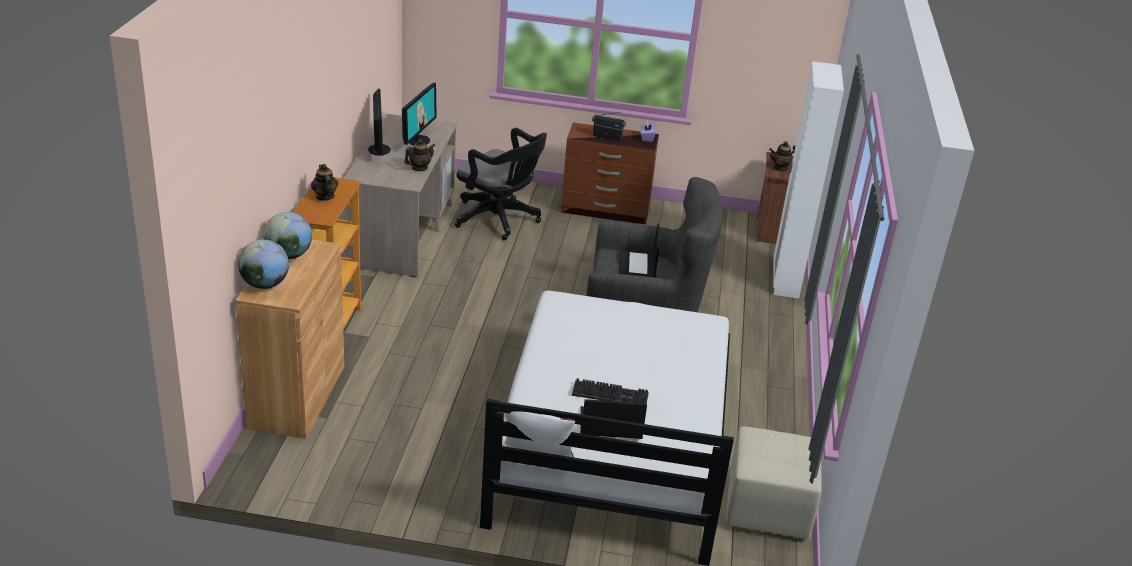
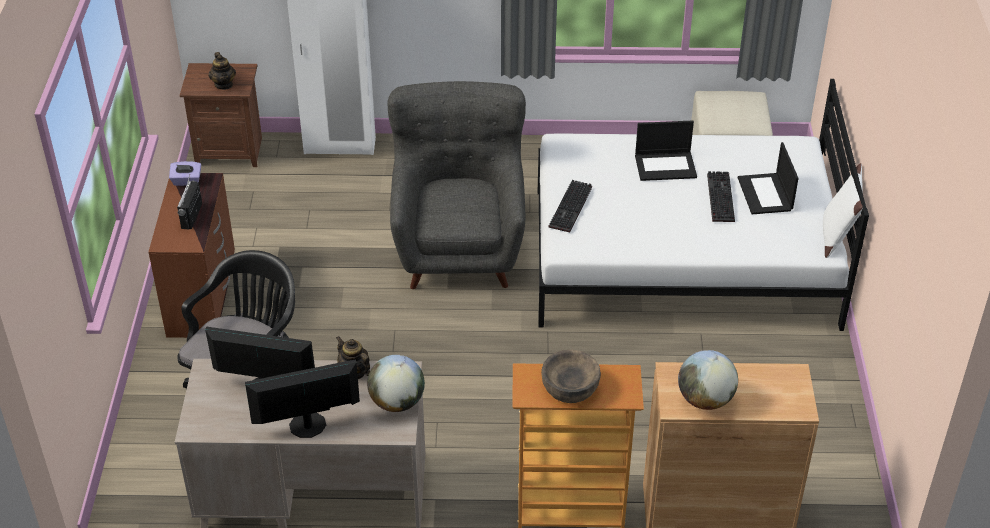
camera: 95 degrees left, 10 degrees up
(265, 285) = (776, 404): globe -> globe (397, 402)
(324, 196) = (570, 387): teapot -> brown bowl
(610, 310) = (571, 208): none -> keyboard
(637, 265) = (455, 202): laptop -> laptop (666, 166)

